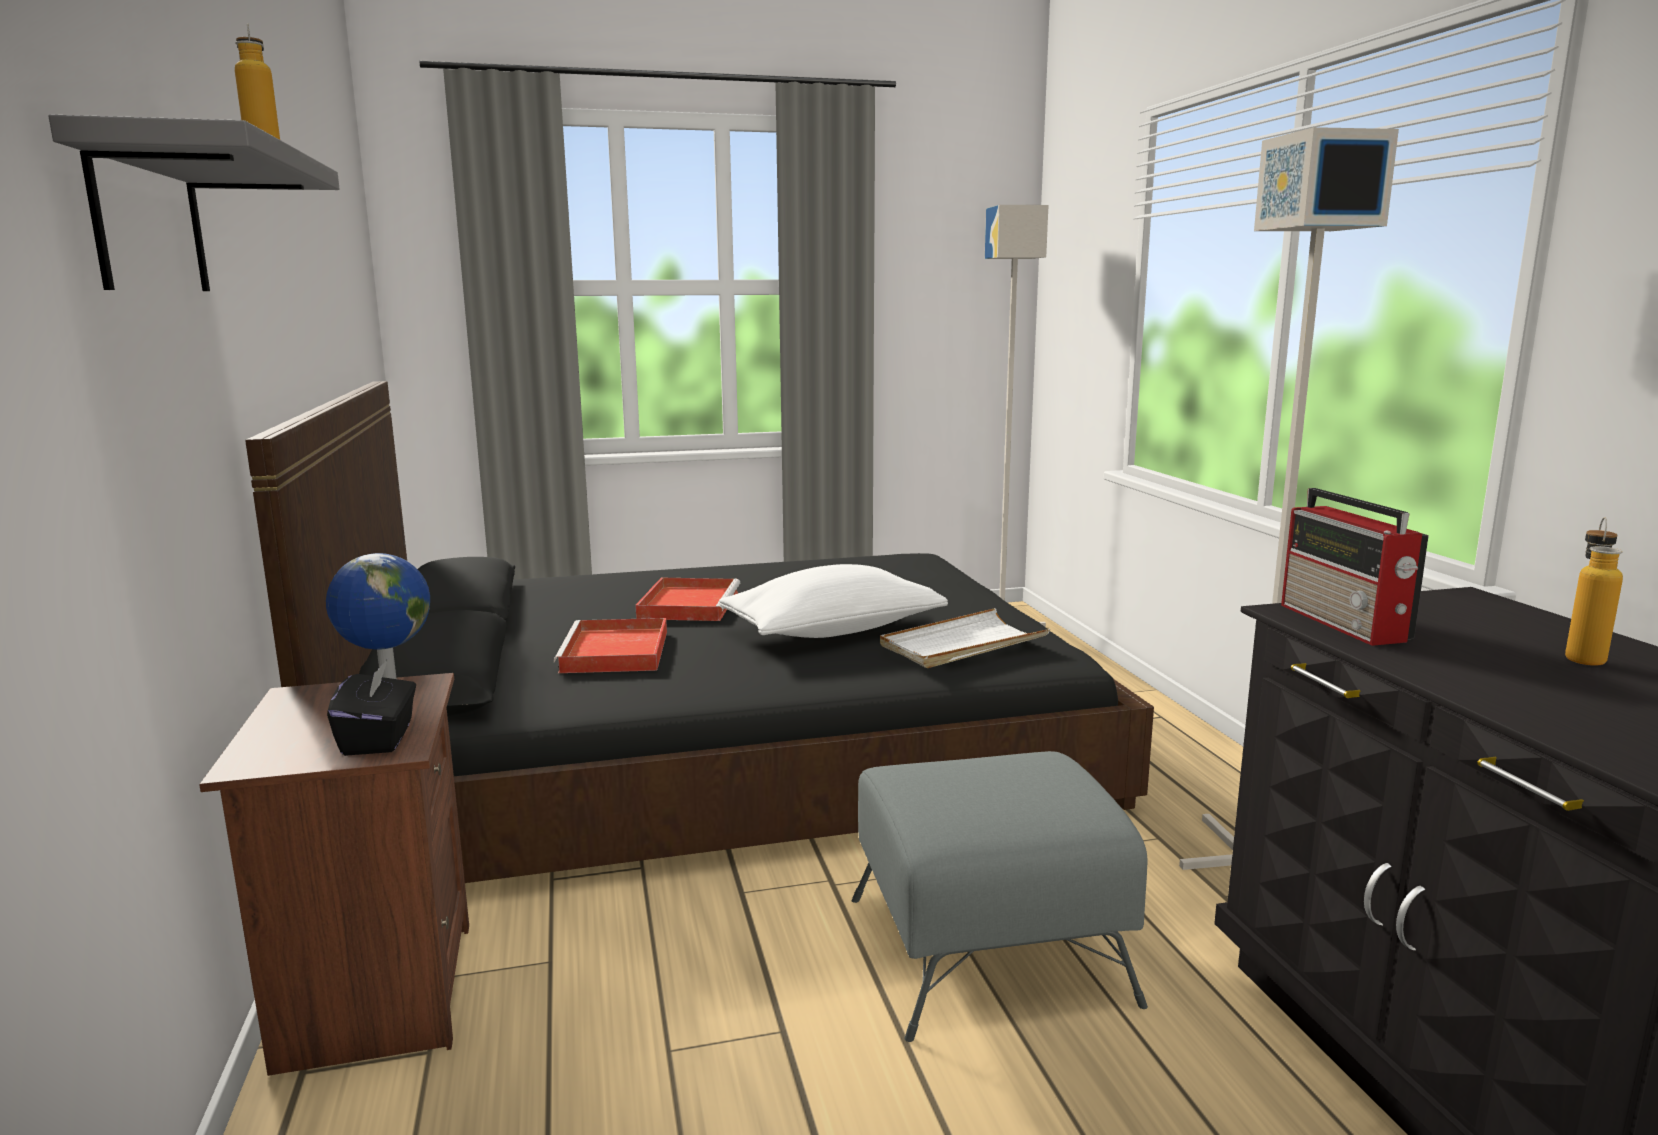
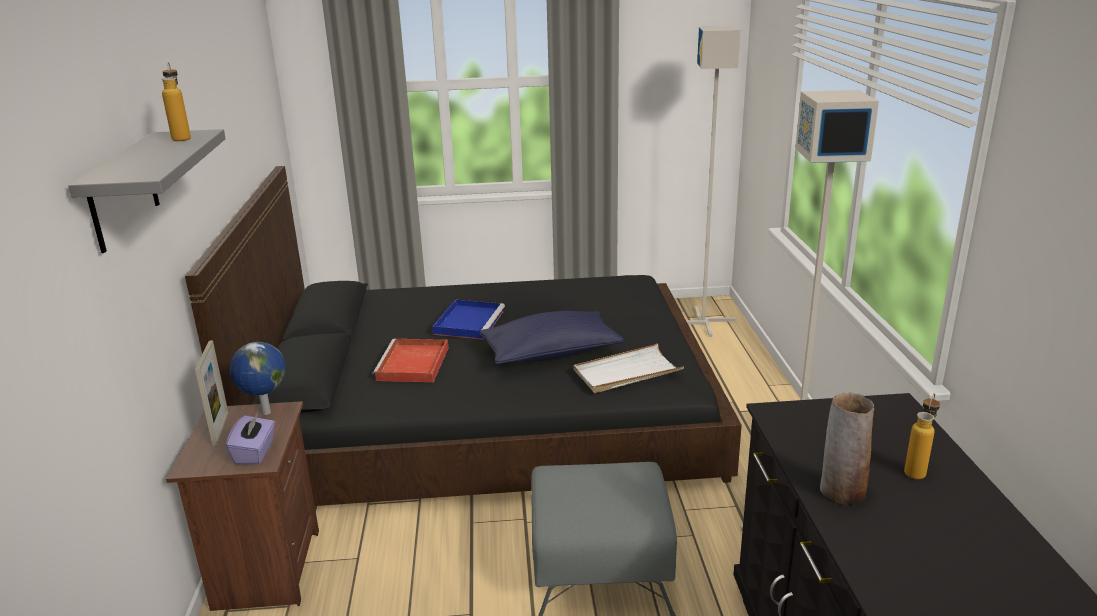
camera: 10 degrees right, 10 degrees up
(304, 712) = (220, 428): none -> picture frame
(379, 738) = (255, 453): black tissue box -> purple tissue box
(689, 604) = (469, 322): red tray -> blue tray
(833, 631) = (551, 353): white pillow -> blue pillow
(1345, 623) = (796, 427): radio -> none
(1499, 686) = (841, 493): none -> vase

